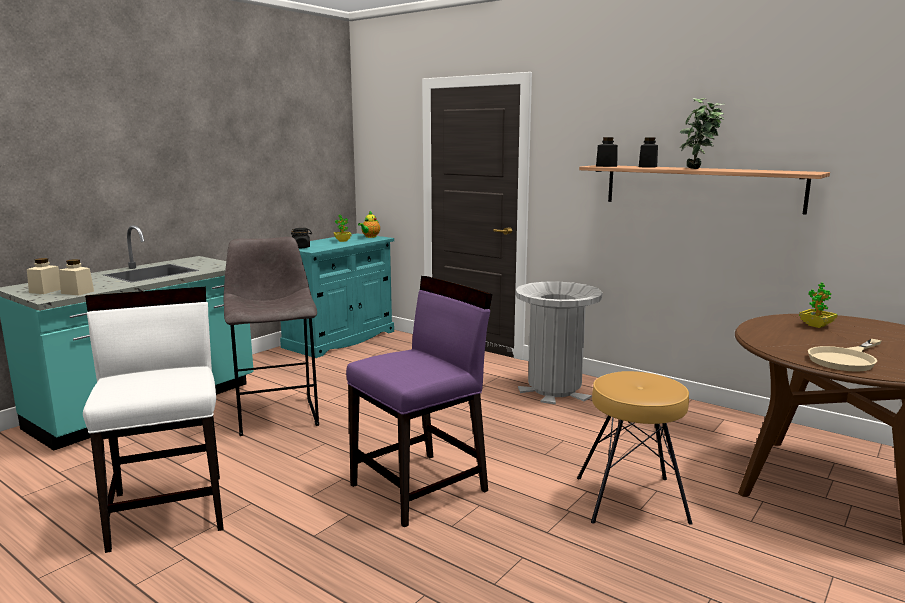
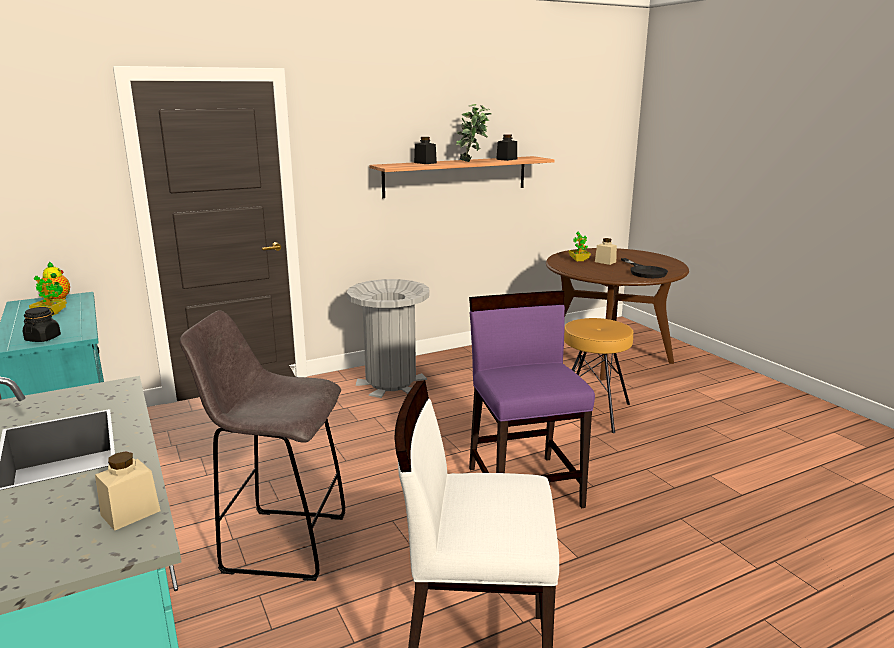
camera: 65 degrees left, 5 degrees up
(46, 291) = (59, 549): beige jar -> beige jar (605, 262)
(606, 166) = (398, 165): black jar -> black jar (506, 159)
(846, 359) = (644, 272): beige frying pan -> black frying pan

